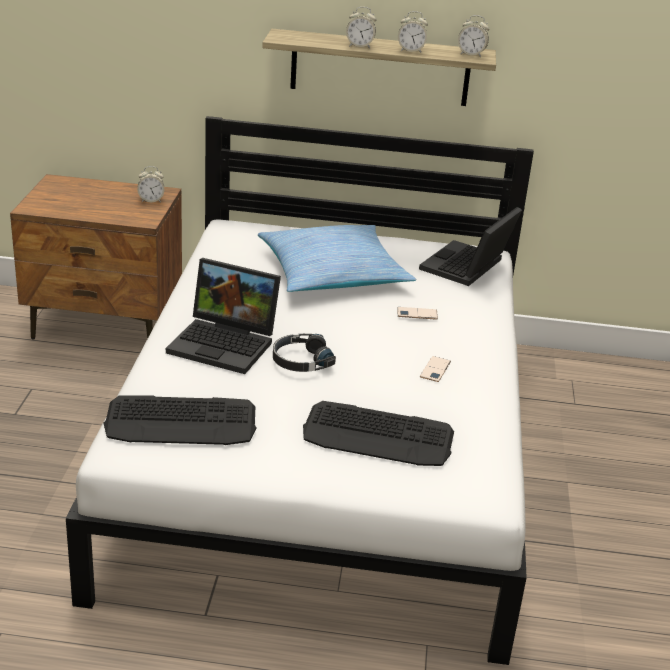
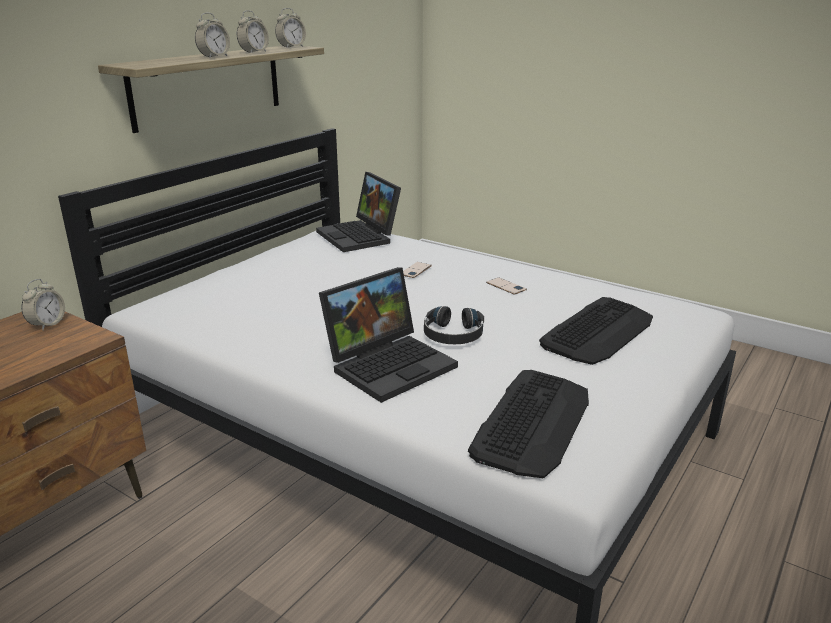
camera: 60 degrees left, 5 degrees down
(332, 273) = (304, 286): pillow -> none

